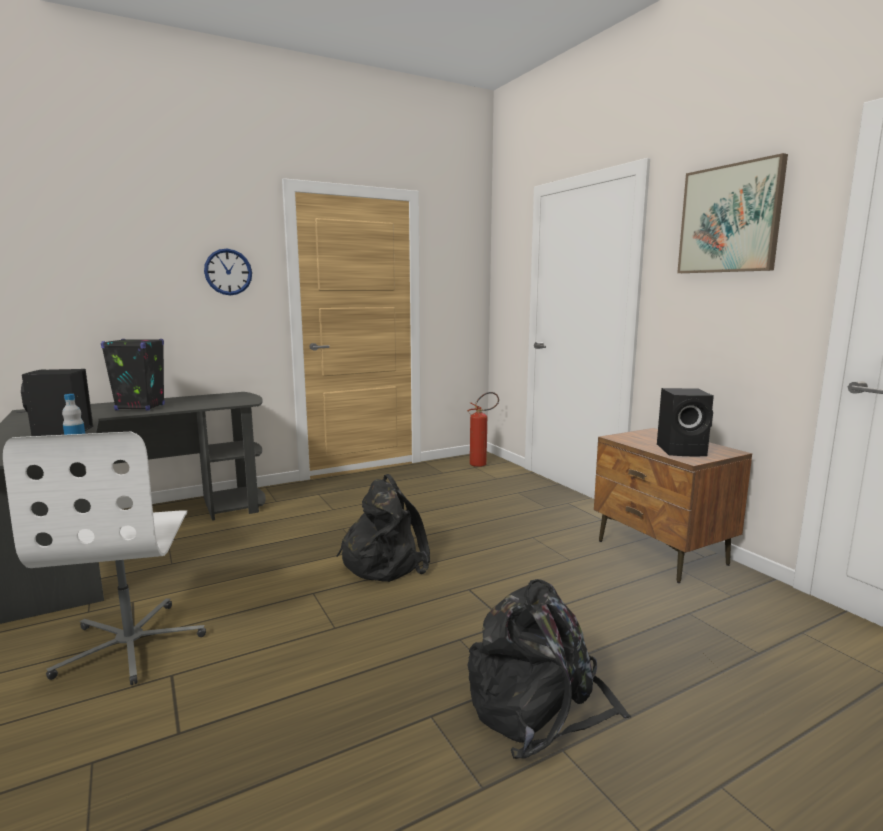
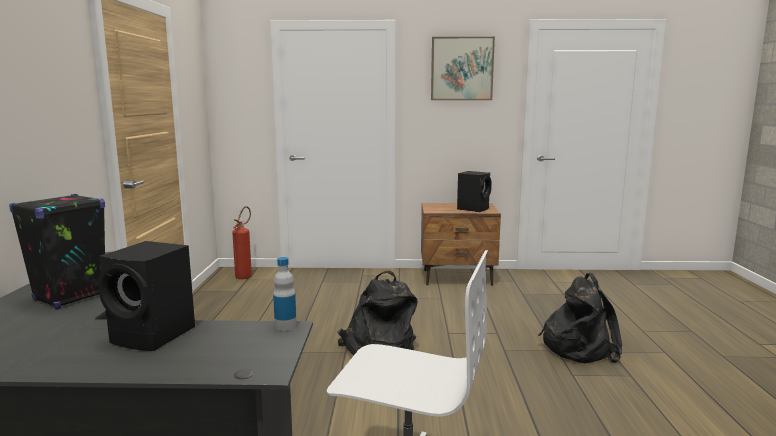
camera: 60 degrees left, 0 degrees up
(228, 272) = (59, 95): wall clock -> none

